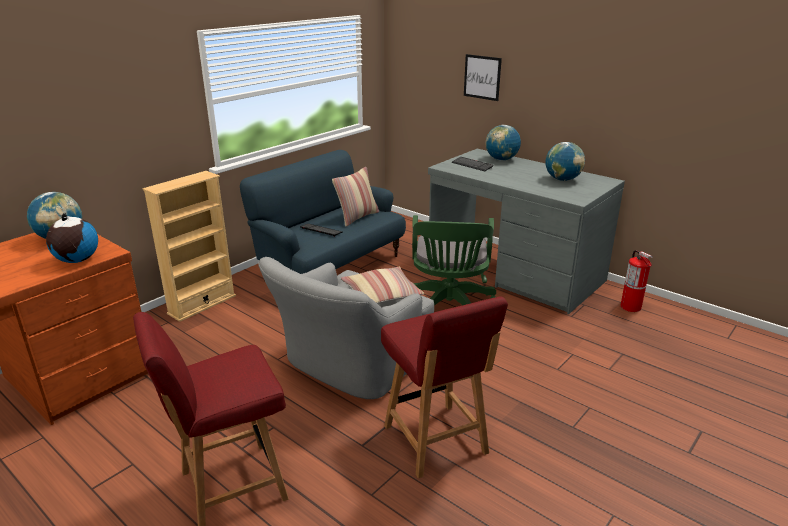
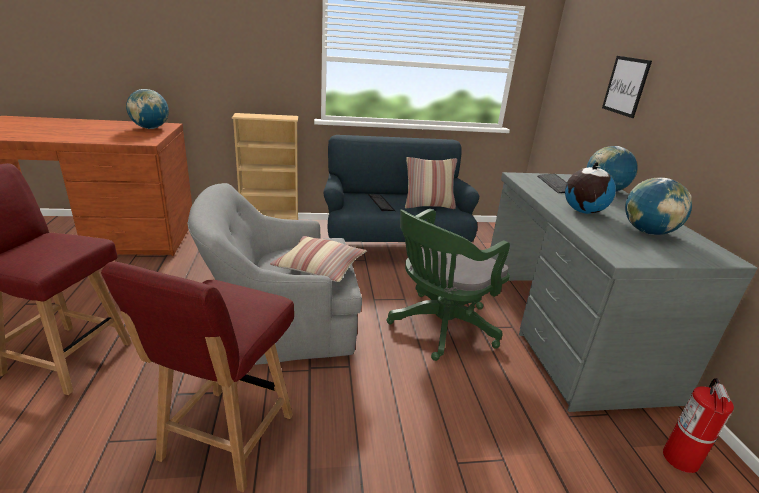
camera: 40 degrees right, 0 degrees up
(77, 260) = (122, 140): globe -> globe (582, 211)

